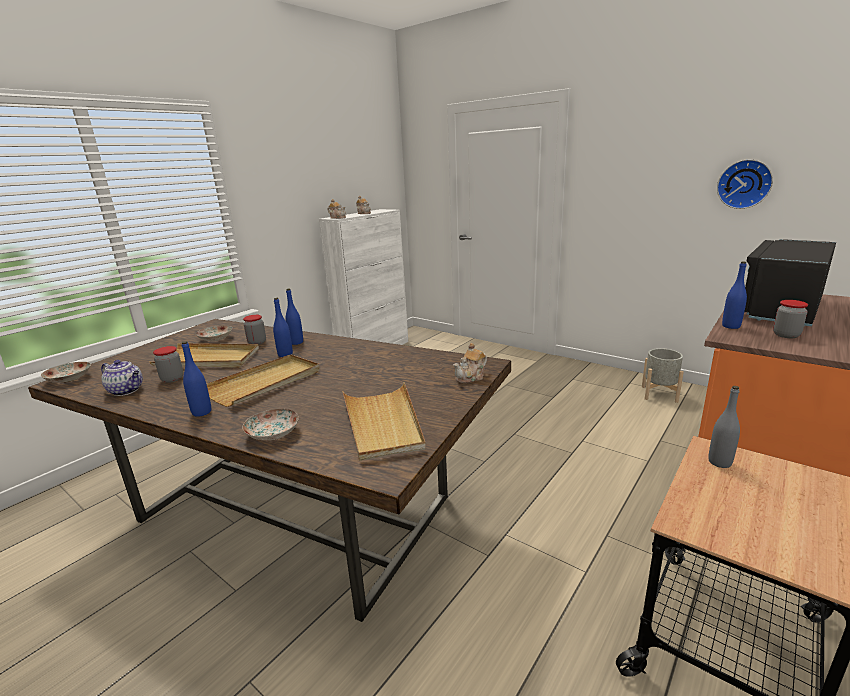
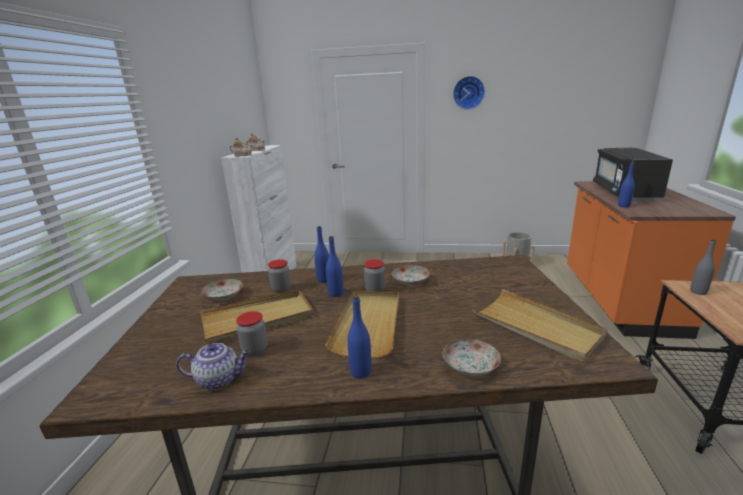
camera: 30 degrees left, 0 degrees up
(69, 379) = (97, 393): plate -> plate (410, 282)
(471, 377) = (524, 273): teapot -> none
(744, 184) = (552, 114): wall clock -> wall clock (468, 92)
(786, 335) = (658, 206): jar -> jar (375, 290)

